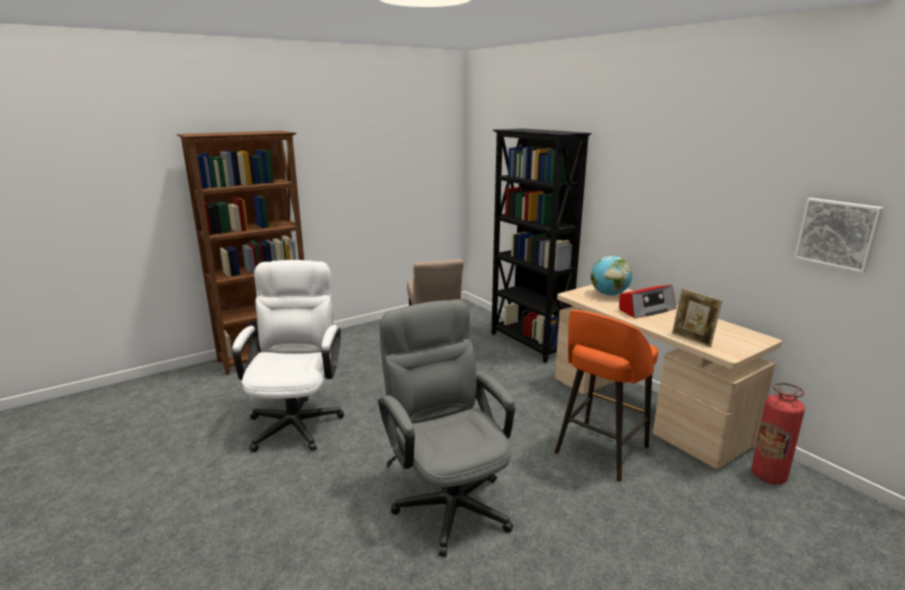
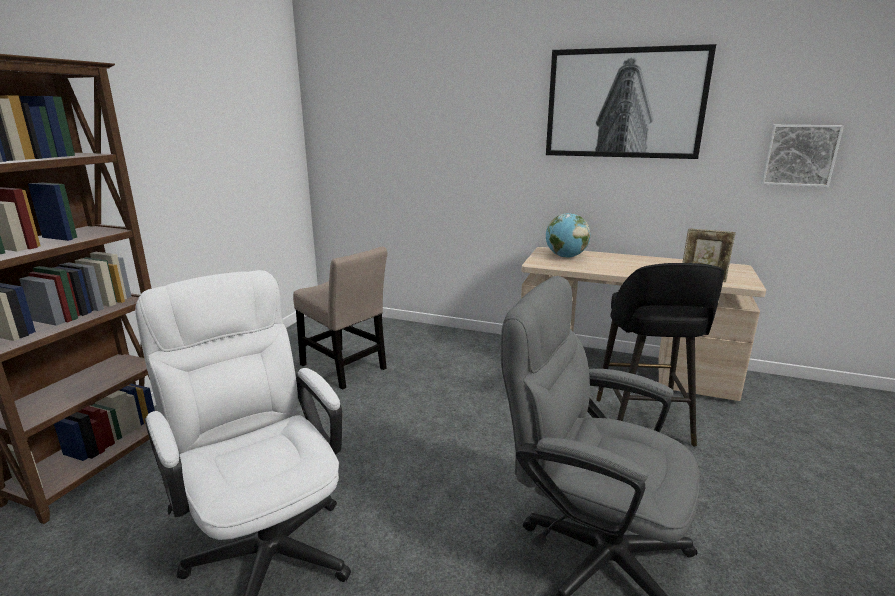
camera: 35 degrees left, 0 degrees up
(529, 344) = (447, 337): black bookcase -> none
(600, 451) = (643, 423): orange stool -> black stool
(646, 309) = (619, 263): radio -> none
(678, 162) = (624, 103): none -> picture
(768, 476) = (768, 392): fire extinguisher -> none

